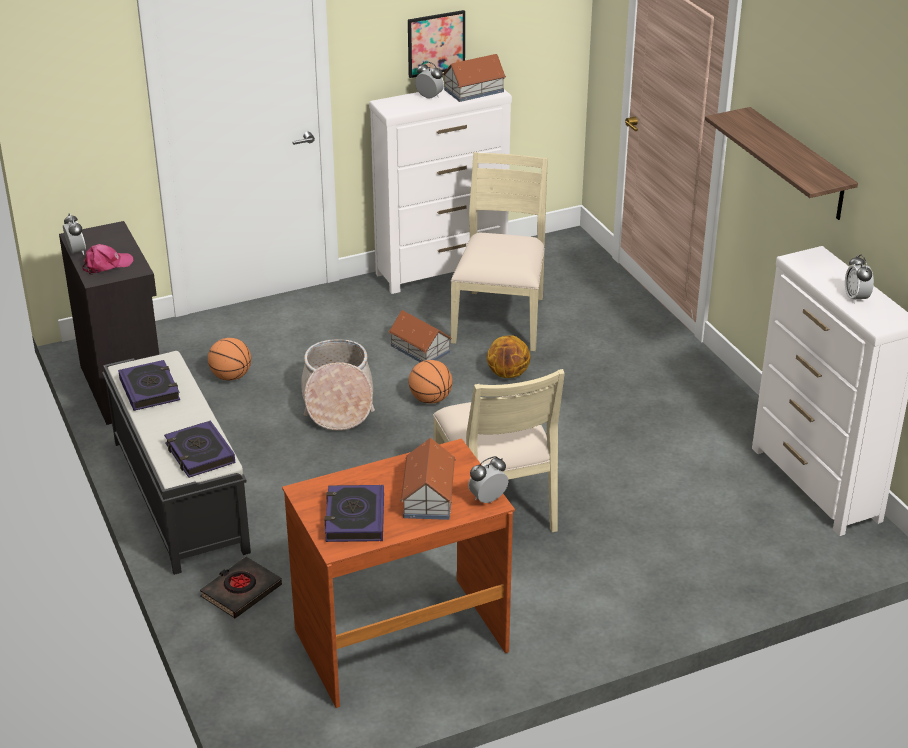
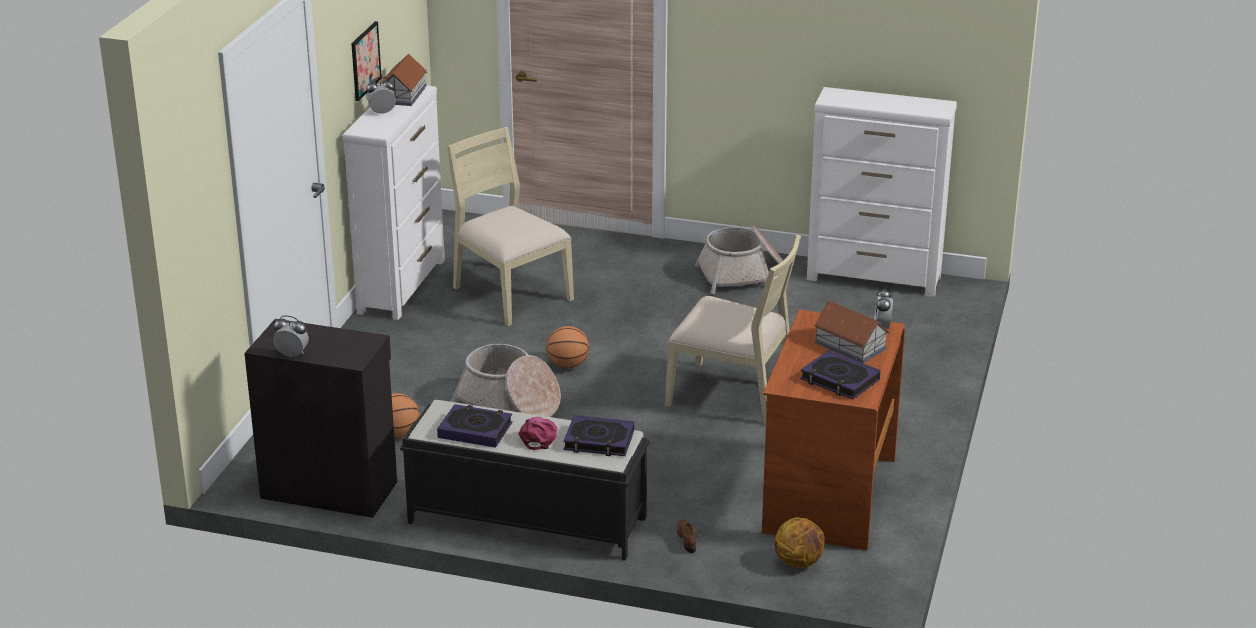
camera: 50 degrees left, 5 degrees down
(106, 265) = (339, 349): pink cap -> pink cap (539, 436)
(241, 591) = (687, 538): black book -> brown shoe
(420, 349) = (495, 341): toy house -> none
(508, 374) = (585, 322): basketball -> basketball (799, 562)
(705, 412) = (744, 275): none -> basket
(798, 165) = (774, 33): shelf -> none
(856, 298) = (900, 104): alarm clock -> none

